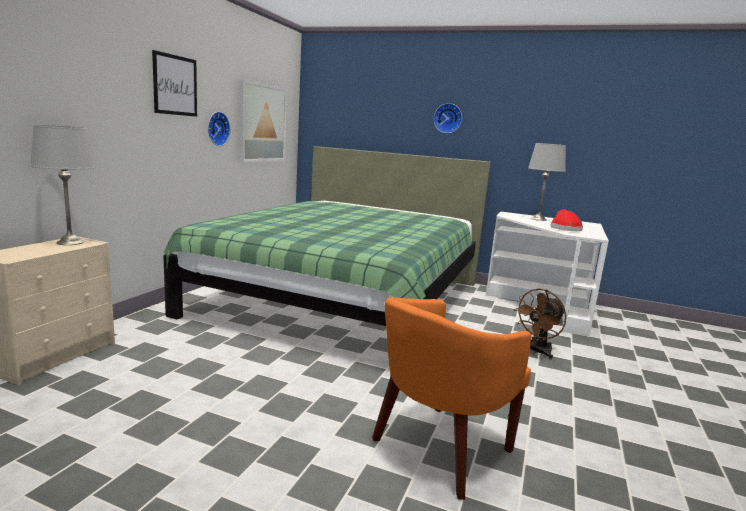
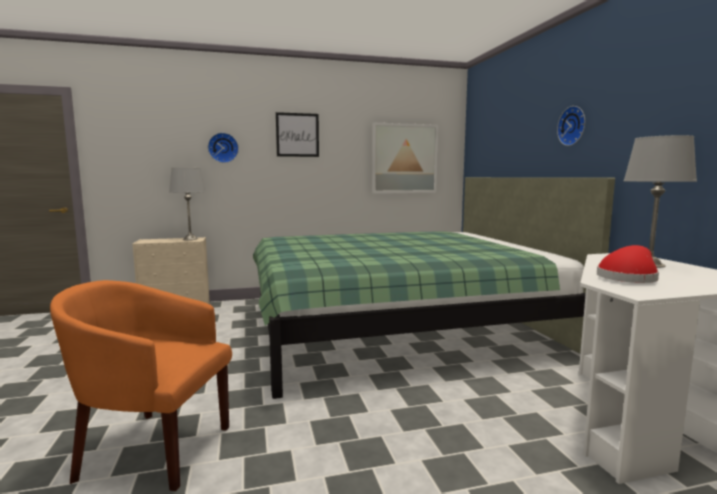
camera: 55 degrees right, 5 degrees down
(217, 128) = (343, 165): wall clock -> wall clock (223, 148)
(537, 352) = (464, 449): brown fan -> none

